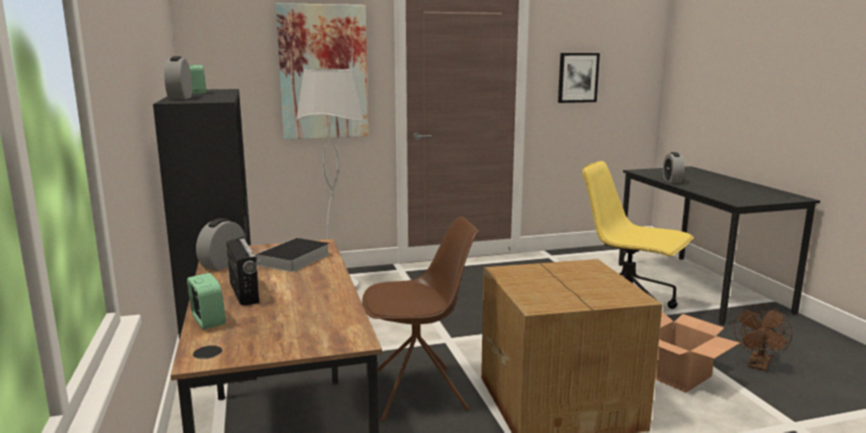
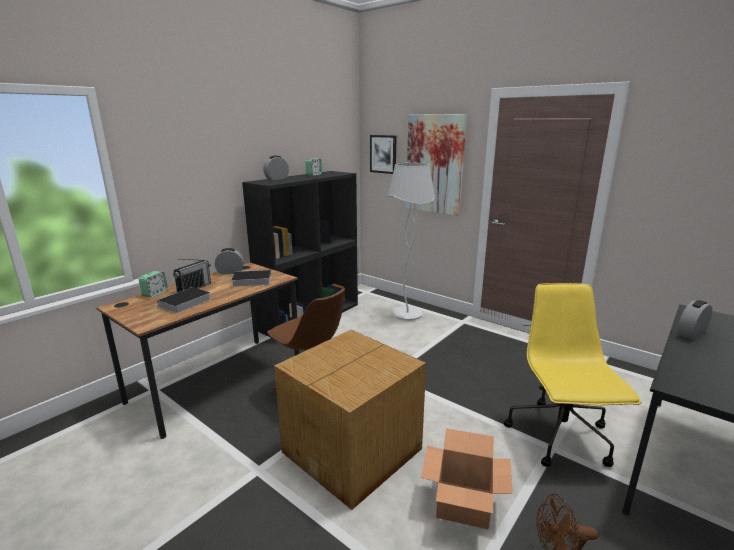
camera: 55 degrees right, 5 degrees up
(304, 307) = (184, 303): none -> book
(578, 77) = (680, 190): picture -> picture (383, 154)

